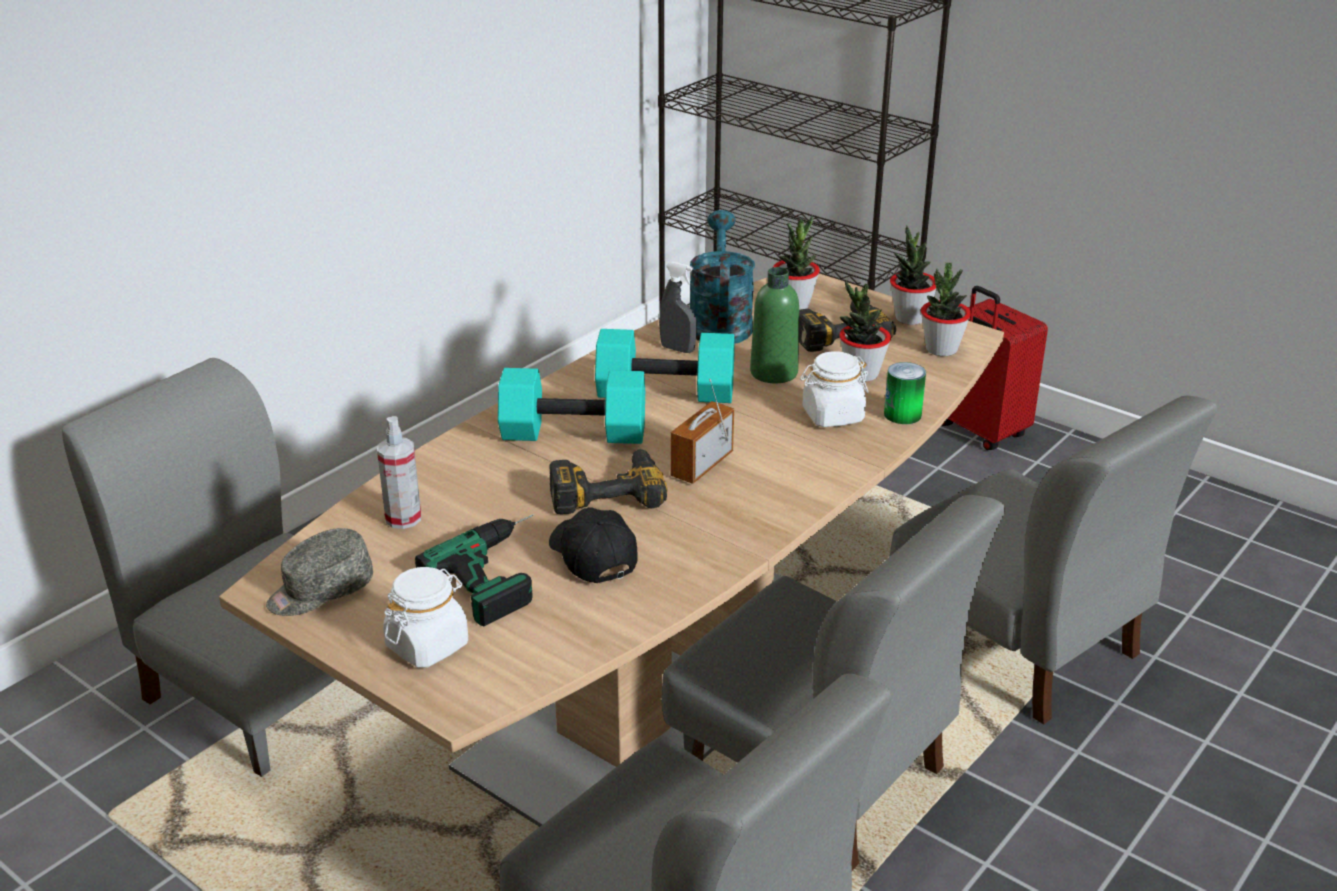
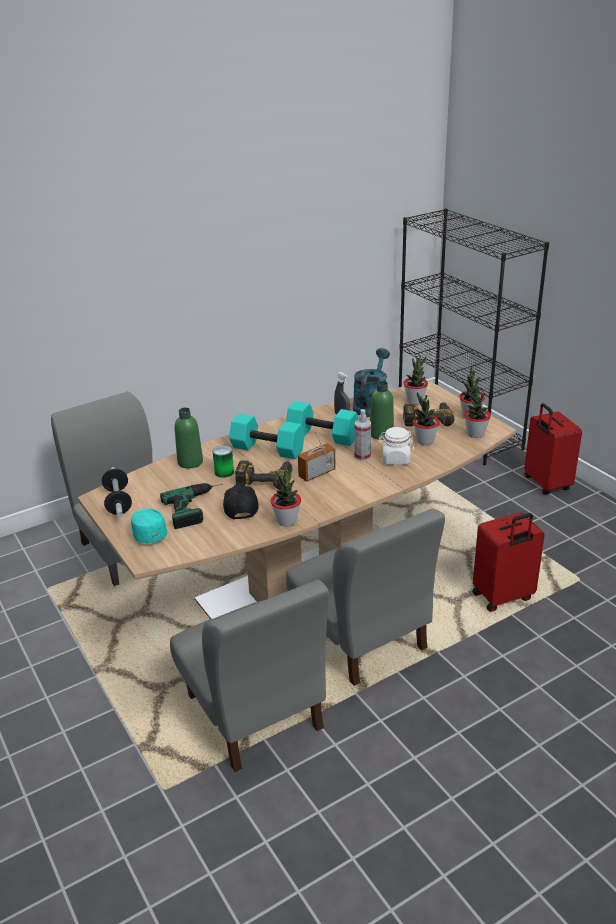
camera: 20 degrees right, 0 degrees up
(320, 591) = (118, 502): grey cap -> dumbbell
(403, 518) = (170, 476): spray bottle -> spray bottle (362, 456)
(428, 645) = (148, 533): white jar -> turquoise cap
(429, 482) = (190, 462): none -> green bottle
(704, 568) = (286, 521): none -> potted plant
(902, 414) = (431, 464): can -> can (224, 472)
(1021, 645) = (503, 597): grey chair -> red suitcase

